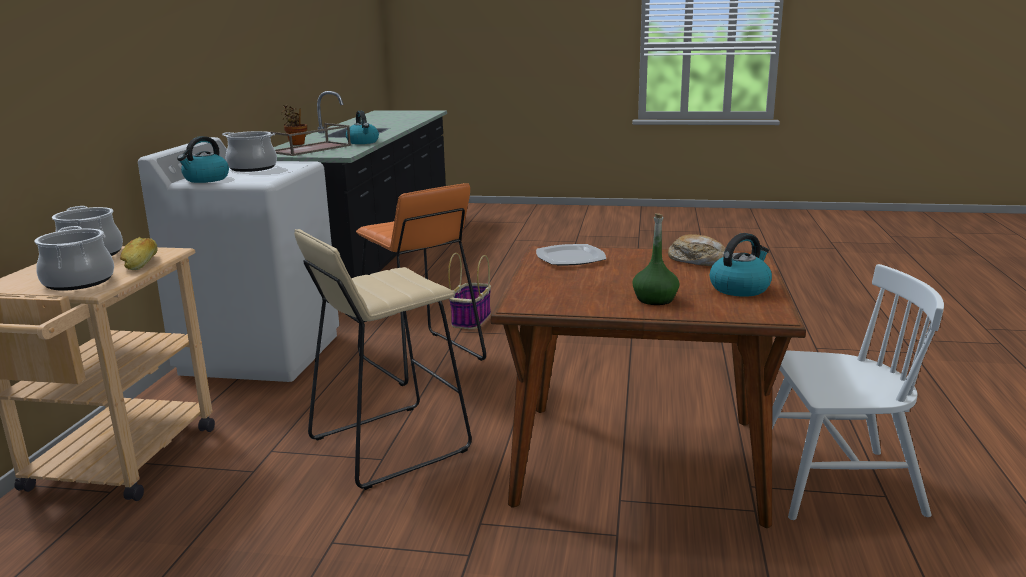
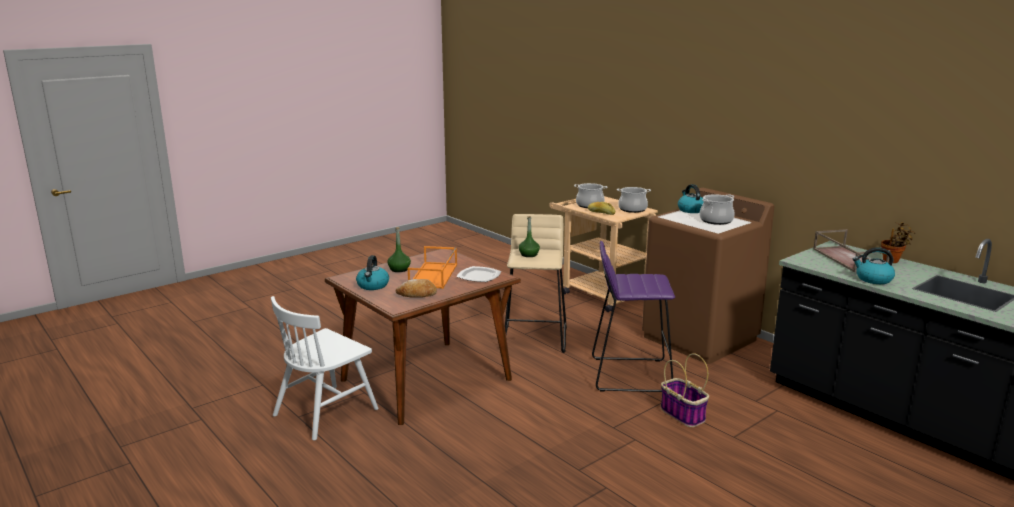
camera: 130 degrees right, 0 degrees up
(261, 353) = (700, 338): white washing machine -> brown washing machine
(394, 286) = (529, 255): none -> green bottle
(420, 358) = (629, 374): orange stool -> purple stool
(624, 275) = (434, 275): none -> orange tray

